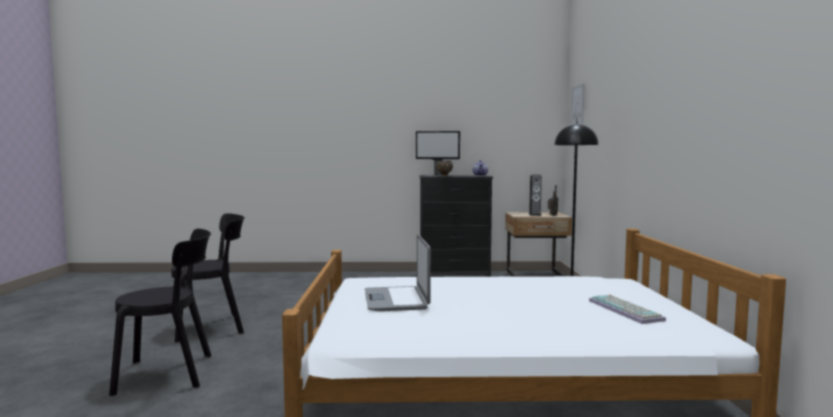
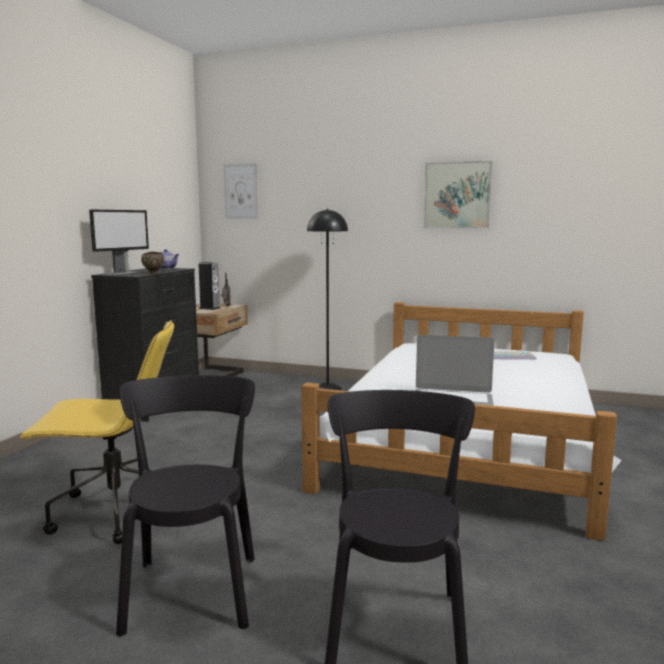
camera: 70 degrees left, 5 degrees up
(289, 299) = (114, 511): none -> yellow office chair
(683, 94) = (457, 195): none -> picture

